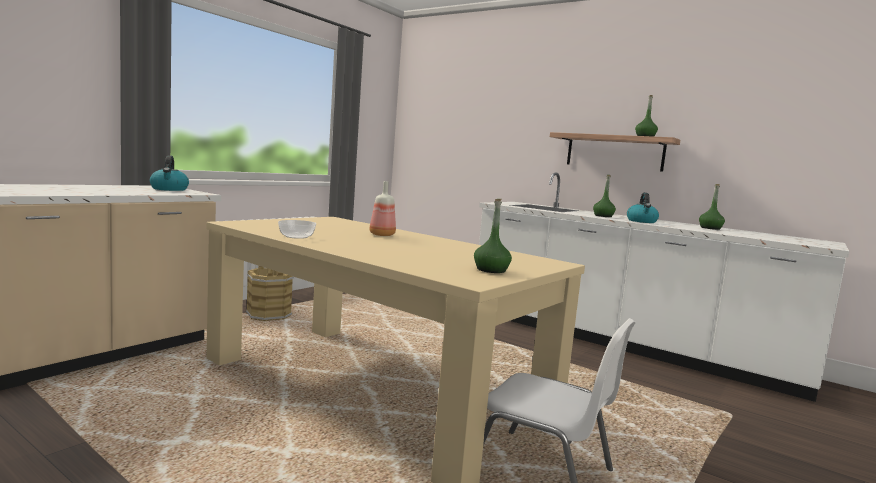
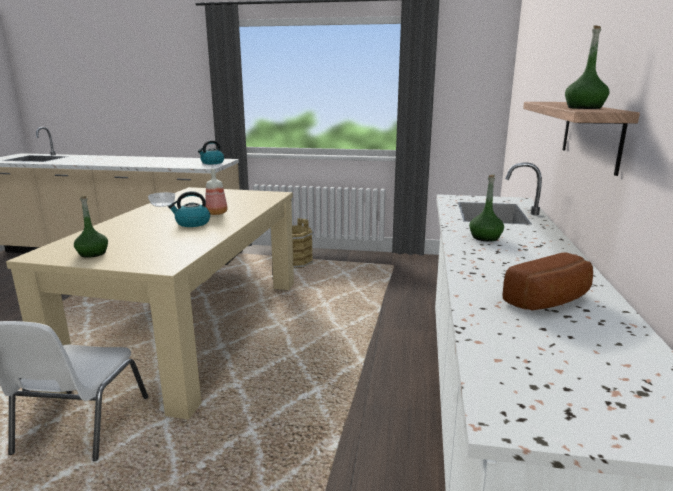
camera: 65 degrees right, 10 degrees up
(642, 221) = (486, 257): kettle -> kettle (192, 223)
(710, 228) = (551, 301): green bottle -> bread

